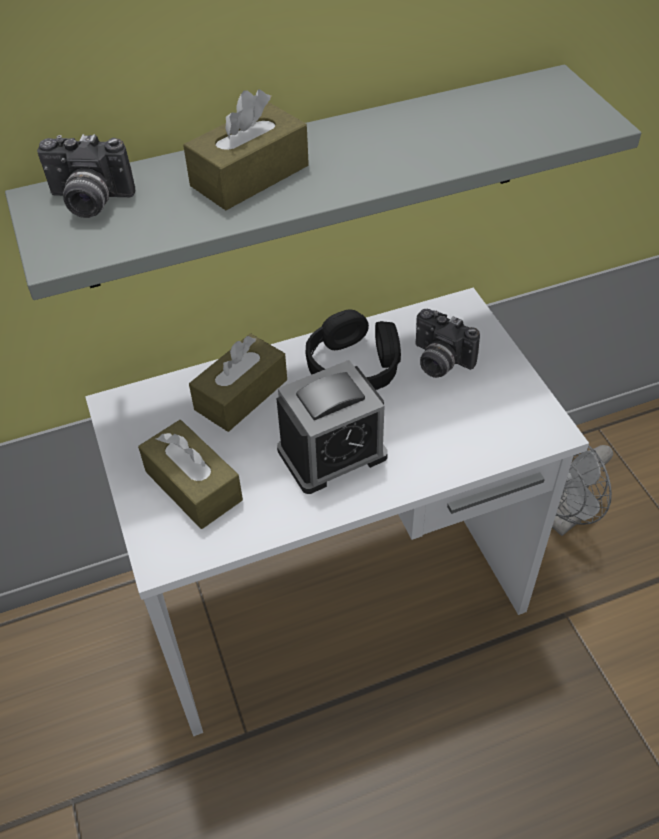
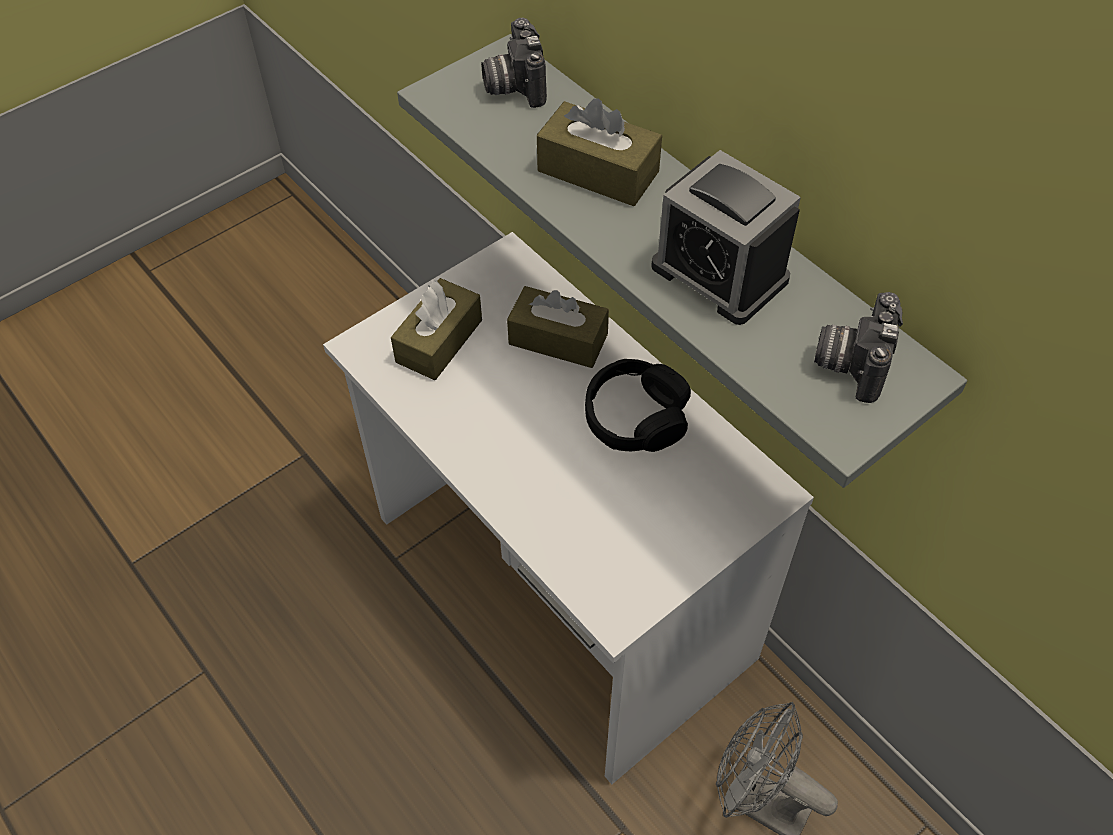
camera: 70 degrees right, 5 degrees up
(332, 453) = (513, 431): alarm clock -> alarm clock (719, 273)
(438, 362) = (674, 490): camera -> camera (850, 362)

